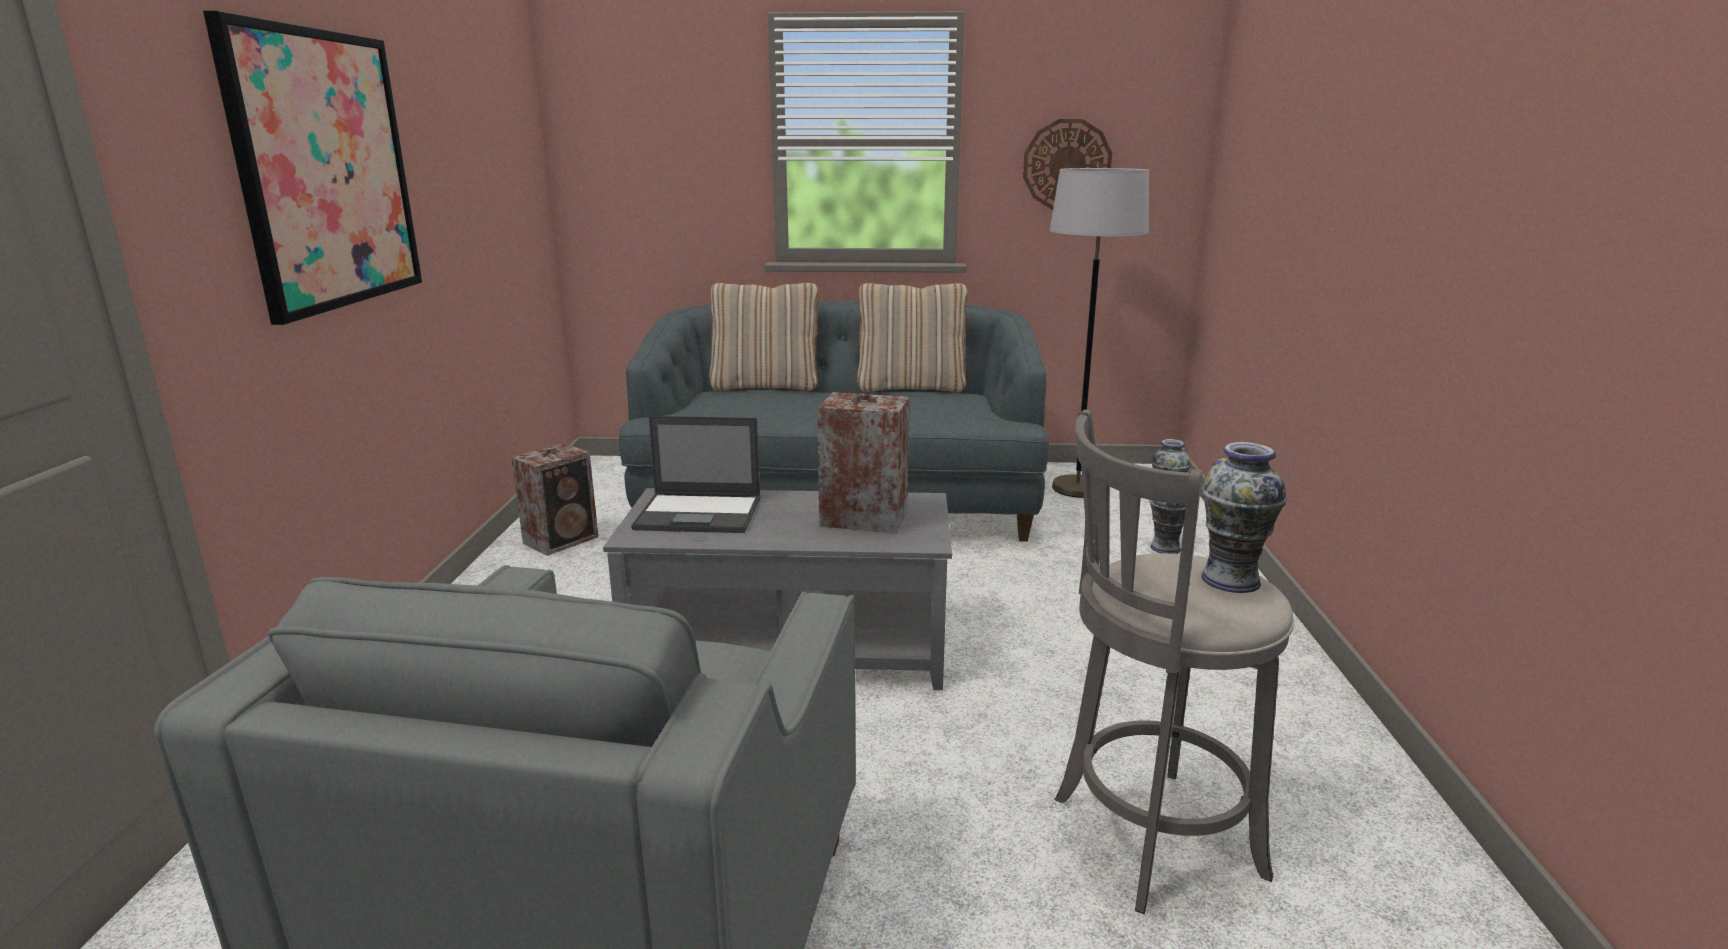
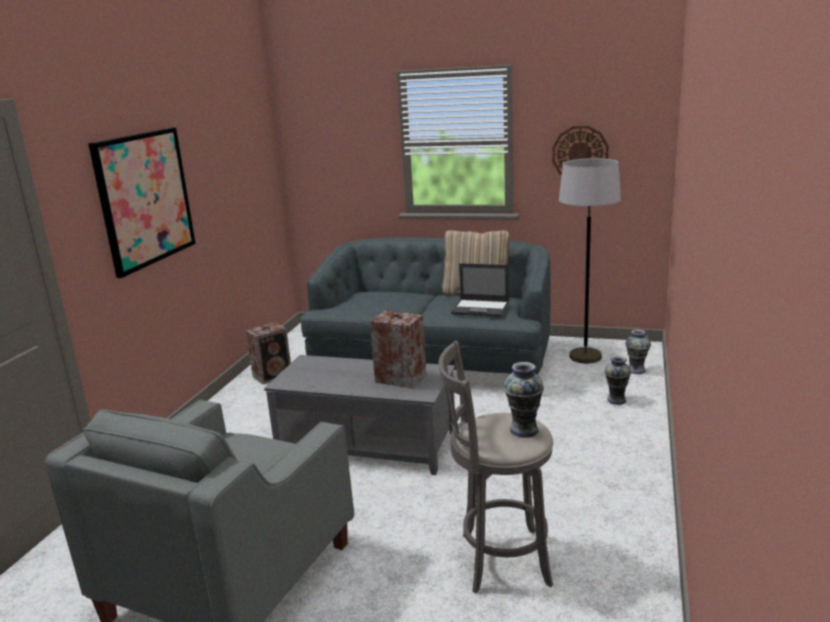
camera: 15 degrees right, 0 degrees up
(700, 514) = (319, 371): laptop -> laptop (481, 308)
(765, 387) = (392, 290): beige pillow -> none

